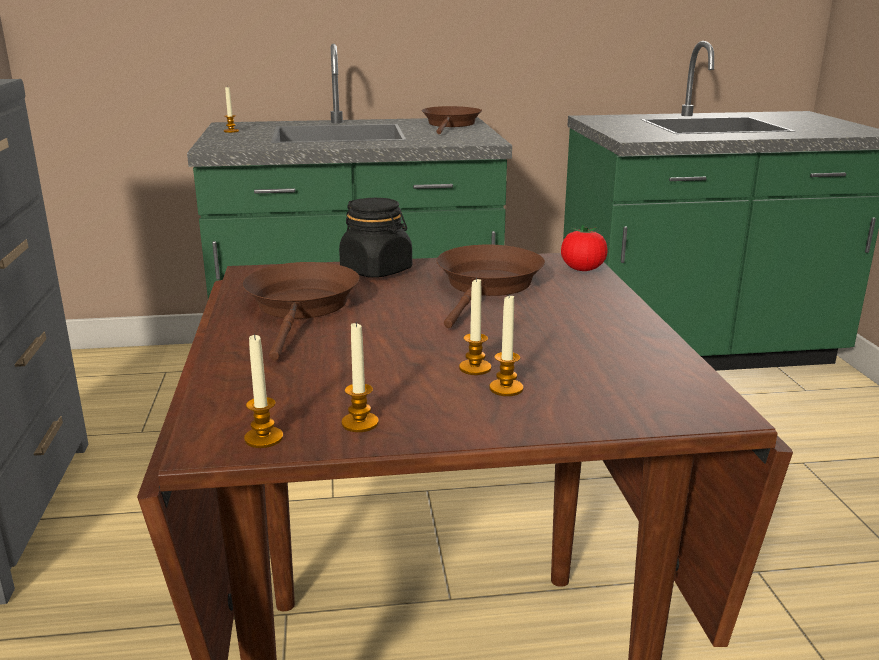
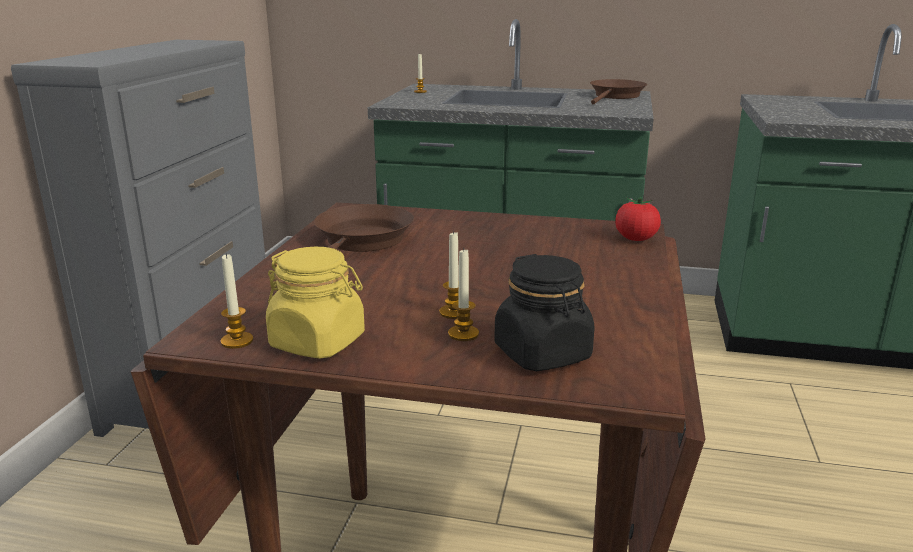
camera: 20 degrees right, 0 degrees up
(360, 423) = (318, 342): candle -> yellow jar
(376, 270) = (450, 219): black jar -> black jar (543, 354)
(488, 286) = (533, 243): brown frying pan -> none

